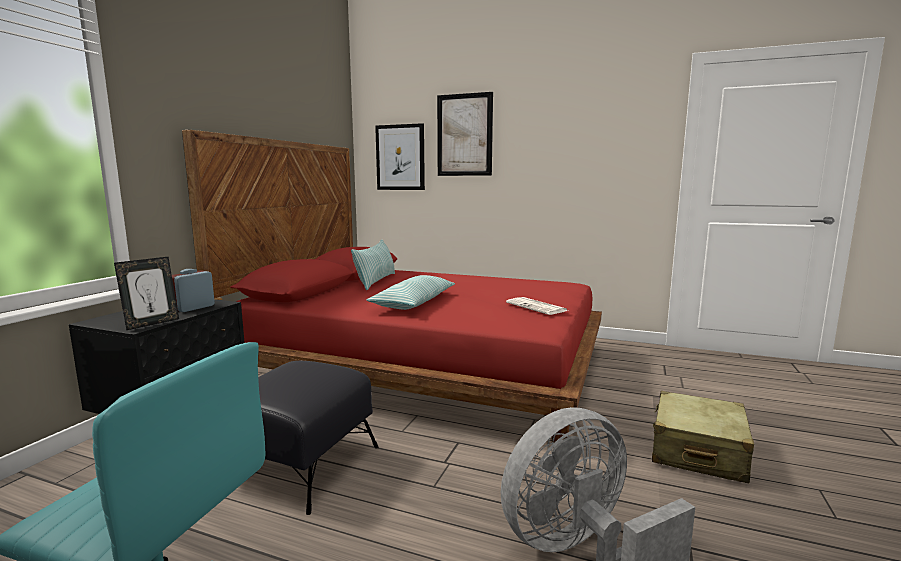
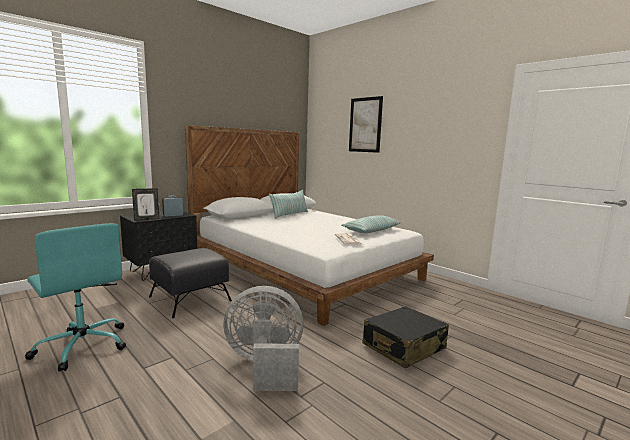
camera: 25 degrees right, 0 degrees up
(400, 157) = (330, 138): picture -> none
(414, 303) = (285, 228): pillow -> pillow (371, 230)
(424, 364) = (304, 268): red bed -> white bed
(697, 451) = (403, 347): beige suitcase -> black suitcase

